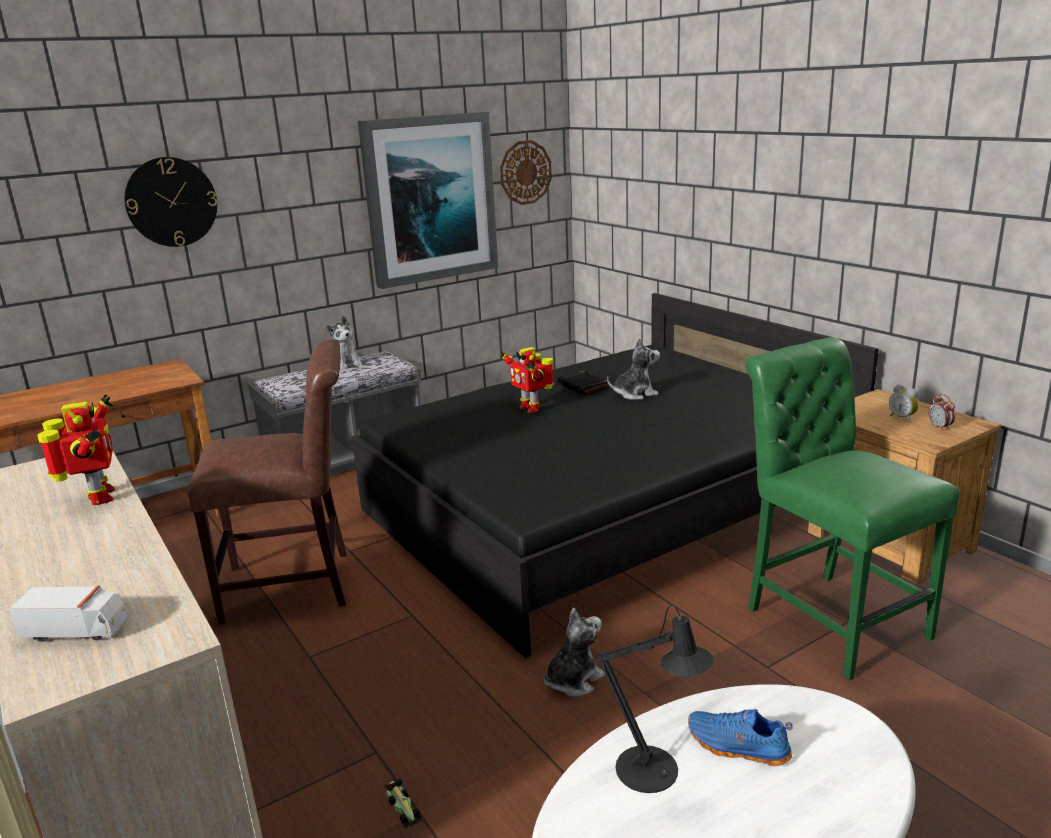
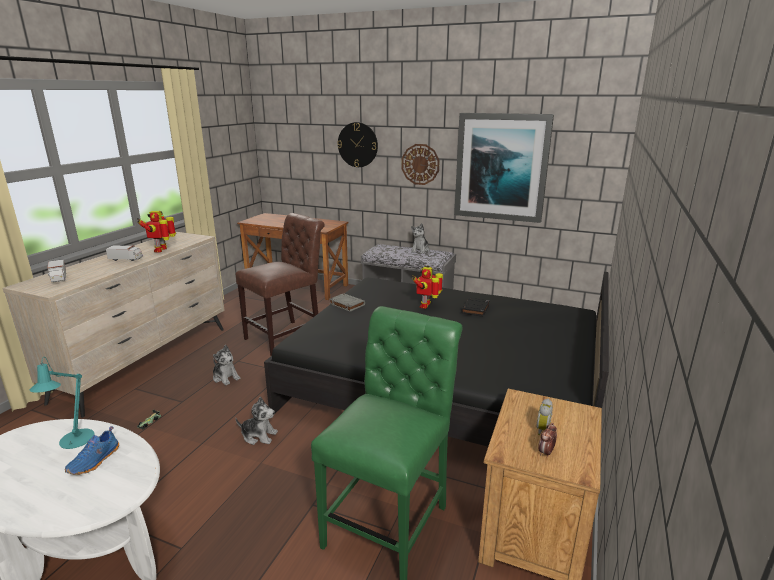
camera: 55 degrees right, 0 degrees up
(87, 540) = (126, 259): none -> toy truck
(98, 498) = (162, 250): toy robot -> toy robot turned 150 degrees clockwise
(296, 585) = (287, 336): brown chair -> brown chair turned 90 degrees counterclockwise
(449, 452) = (346, 304): none -> grey book
(525, 172) = (583, 161): wall clock -> wall clock (420, 164)
(635, 394) = (487, 326): plush toy -> plush toy (226, 377)
(655, 773) = (74, 441): black table lamp -> turquoise table lamp
(737, 747) = (95, 461): blue shoe -> blue shoe turned 150 degrees counterclockwise

